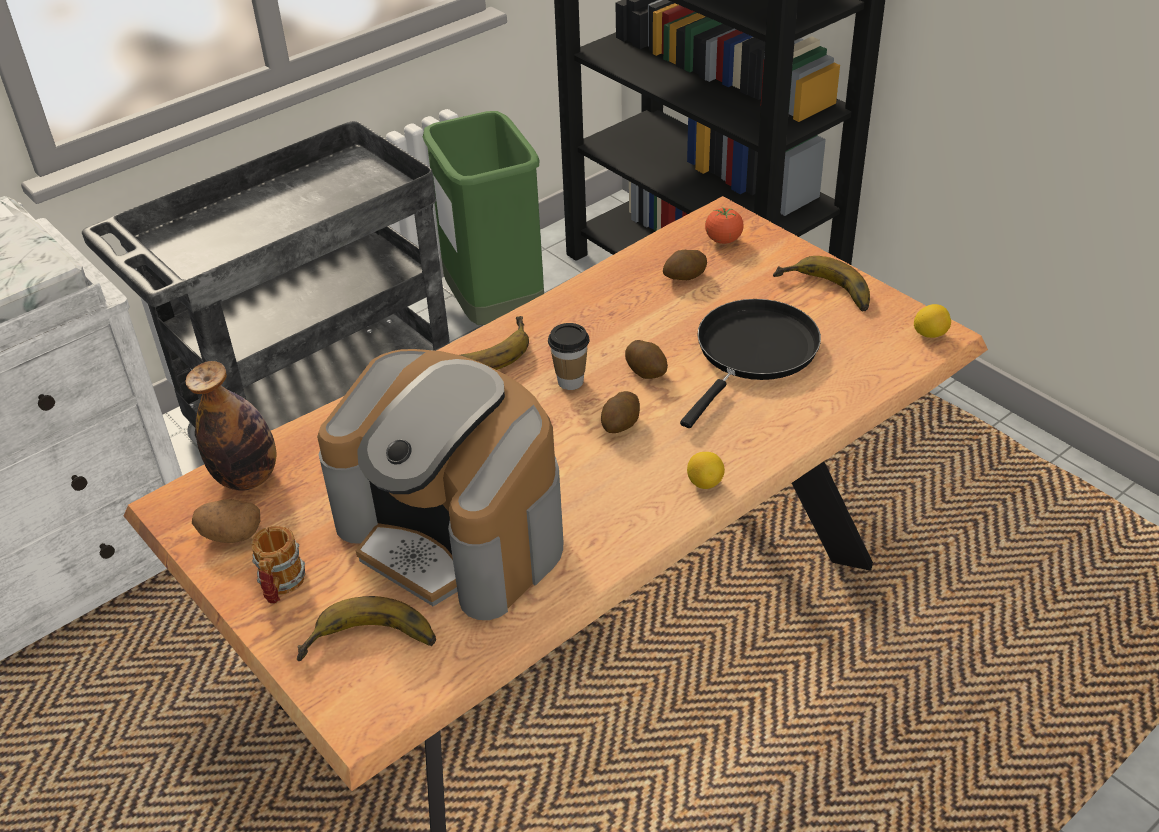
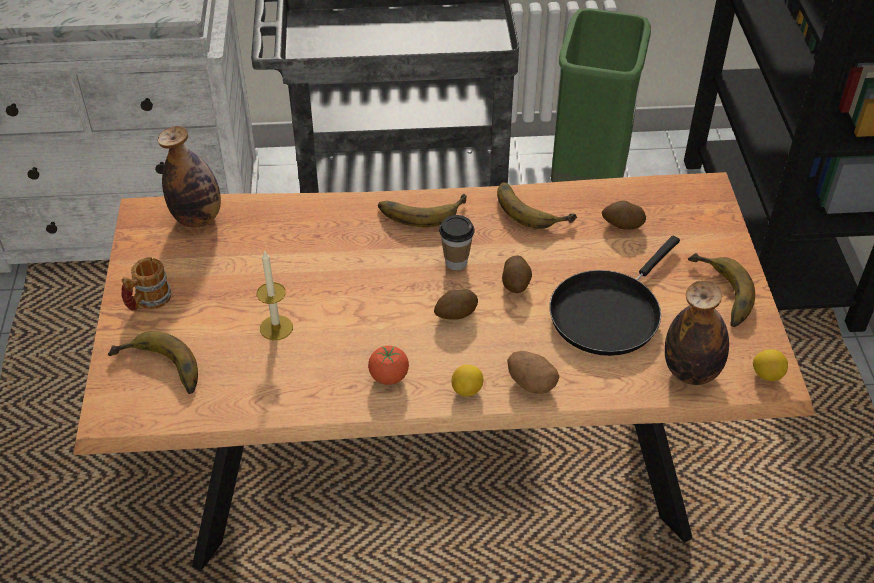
camera: 35 degrees right, 5 degrees up
(231, 535) = (154, 251): potato -> potato (531, 383)
(455, 533) = (276, 328): coffee machine -> candle
(589, 300) = (533, 207): none -> banana
(723, 240) = (685, 210): tomato -> tomato (389, 377)
(753, 353) = (608, 312): black frying pan -> black frying pan turned 150 degrees clockwise
(871, 363) = (691, 371): none -> bottle

